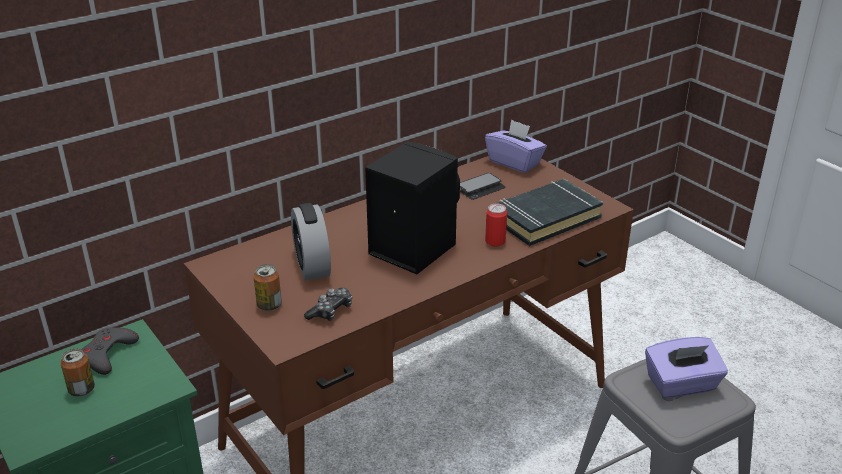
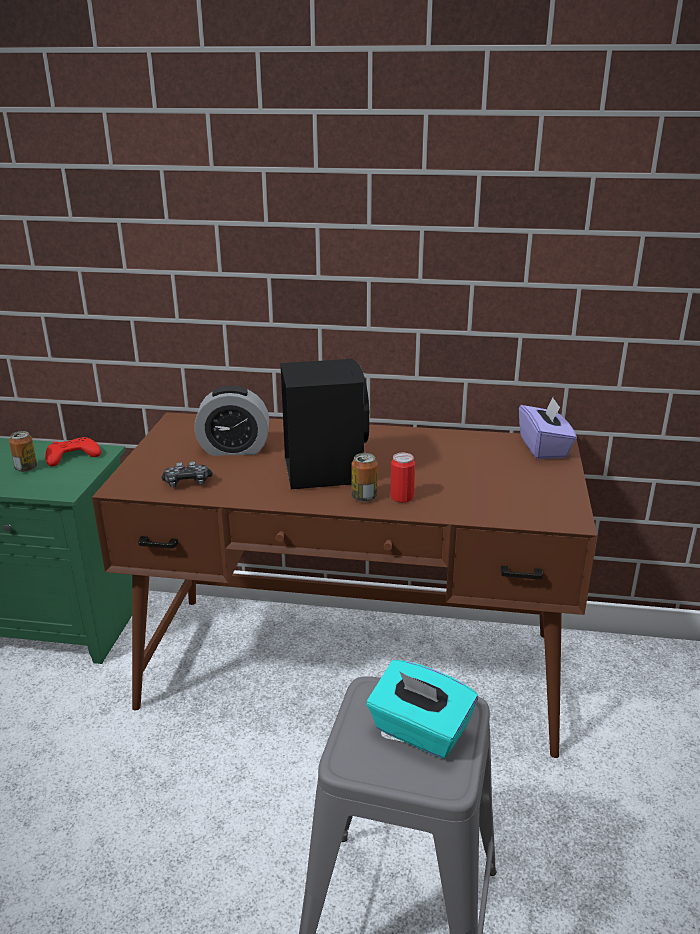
camera: 45 degrees right, 5 degrees down
(108, 354) = (72, 456): grey game controller -> red game controller
(269, 305) = (160, 460): can -> can (364, 497)
(312, 266) = (234, 449): alarm clock -> alarm clock turned 120 degrees counterclockwise
(480, 187) = (471, 453): phone -> none
(545, 218) = (485, 501): black book -> none
(681, 384) = (419, 731): purple tissue box -> turquoise tissue box

